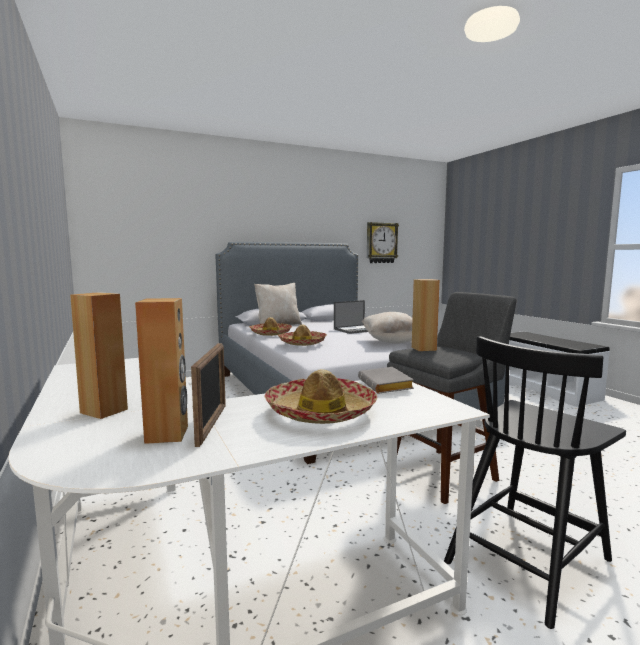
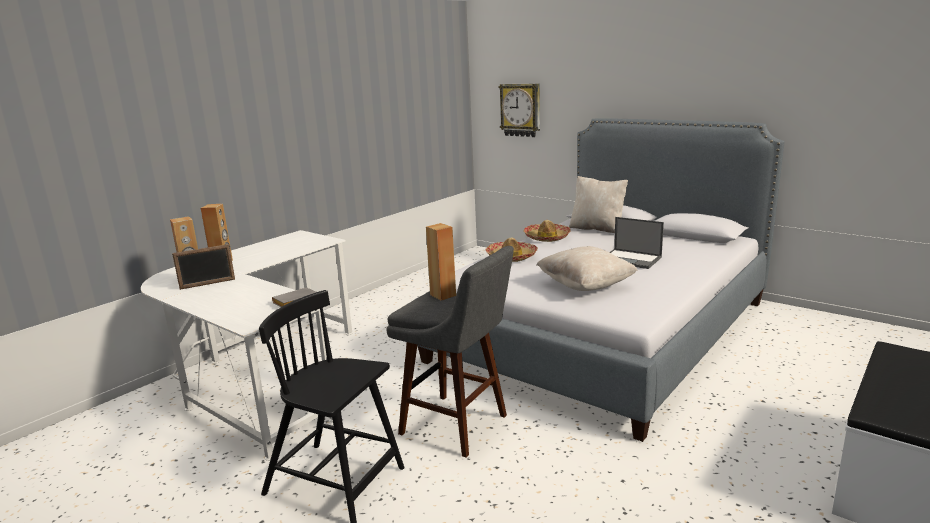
camera: 65 degrees right, 10 degrees up
(321, 412) = (233, 298): hat -> none
(381, 243) = (854, 121): wall clock -> wall clock (520, 110)

